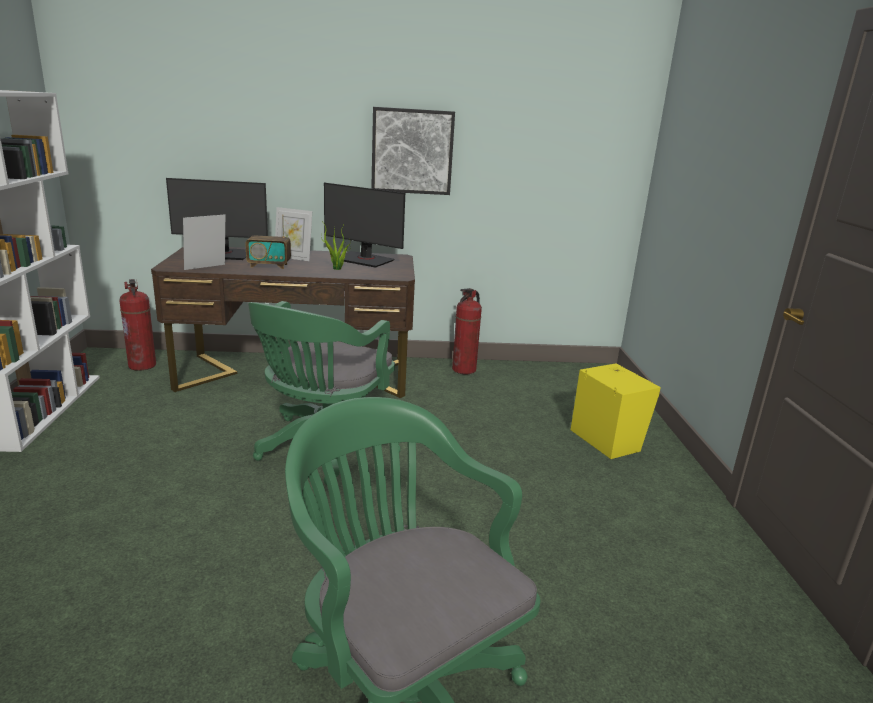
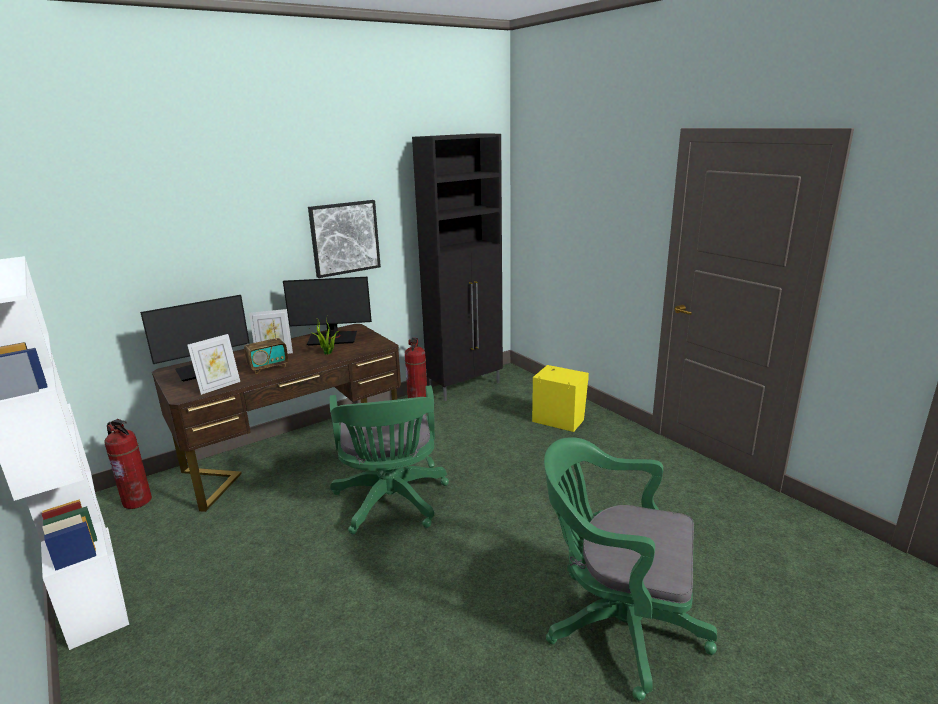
camera: 30 degrees left, 0 degrees up
(206, 268) = (219, 386): picture frame -> picture frame turned 150 degrees counterclockwise
(534, 371) = (466, 387): none -> black cabinet

